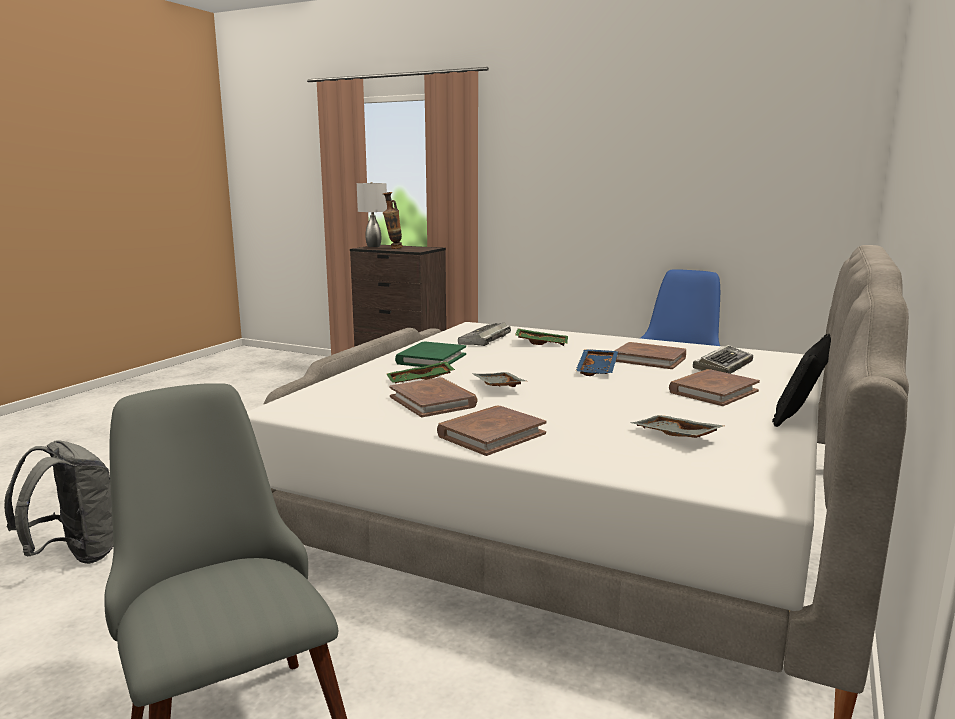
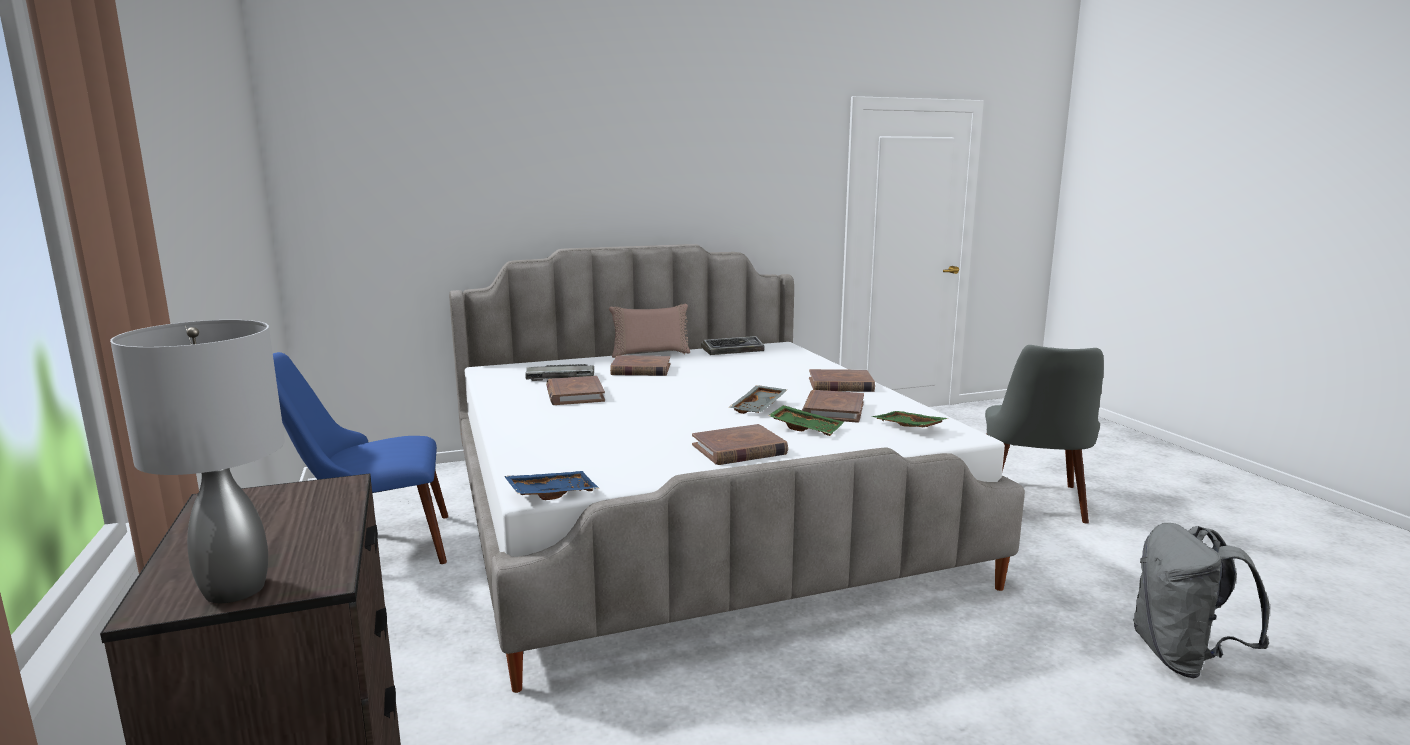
camera: 135 degrees left, 0 degrees up
(393, 248) = (293, 533): vase -> none
(431, 359) = (739, 449): green book -> brown book
(484, 340) = (611, 459): keyboard -> keyboard (733, 350)
(541, 343) = (579, 435): green tray -> green tray (907, 427)
(598, 369) = (644, 398): blue tray -> blue tray (551, 493)
(674, 436) = (748, 362): grey tray -> none
(800, 413) = (650, 354): black pillow -> beige pillow

